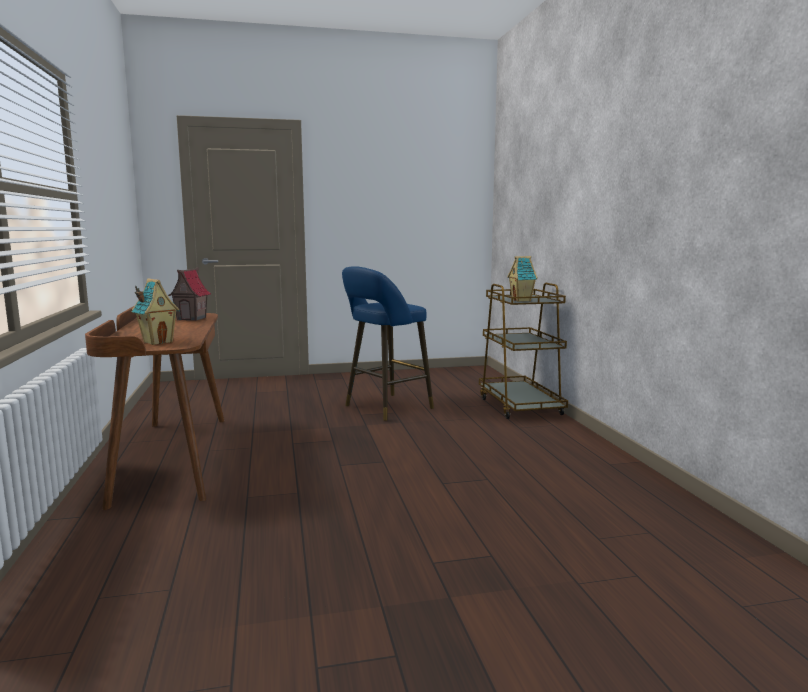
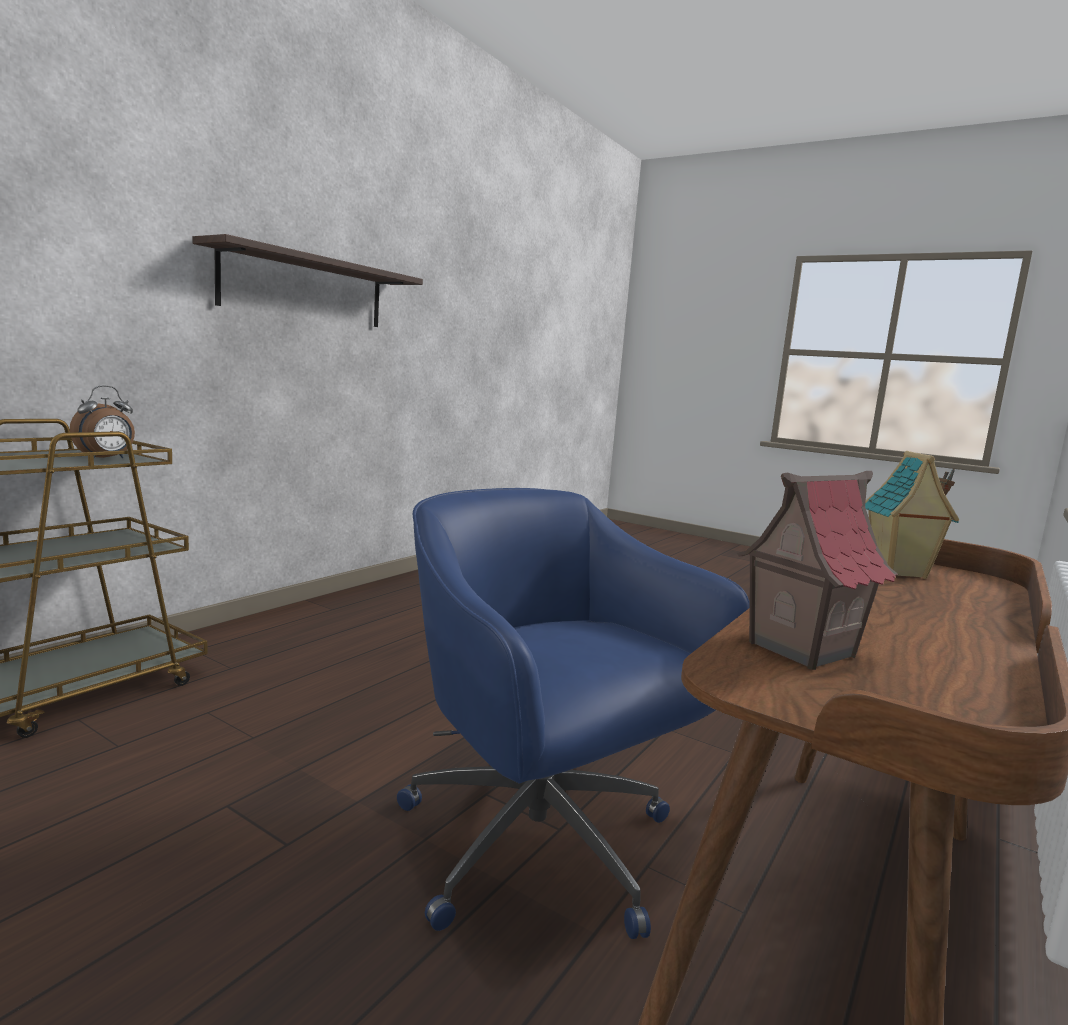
camera: 135 degrees left, 0 degrees up
(291, 438) = (542, 848): none -> blue office chair
(385, 408) = (196, 835): blue stool -> none
(522, 300) = (106, 458): toy house -> alarm clock
(658, 193) = (305, 289): none -> shelf

